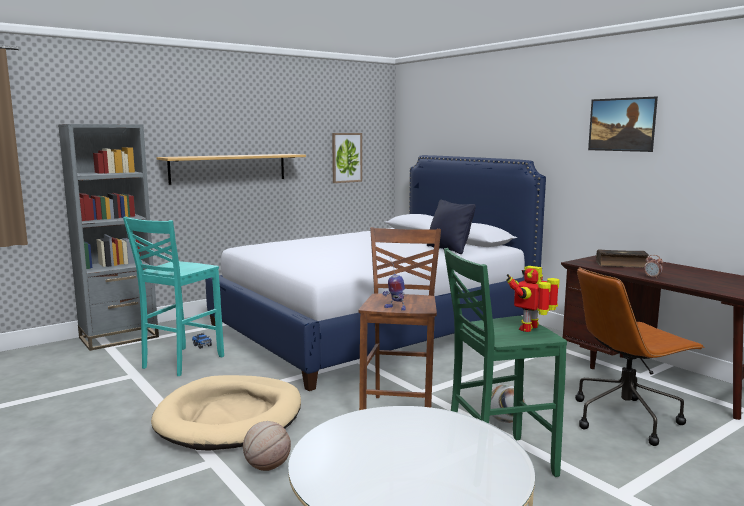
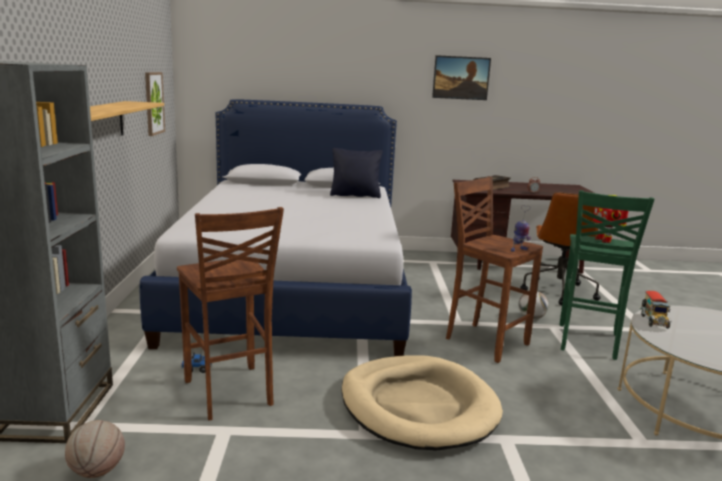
camera: 55 degrees left, 5 degrees up
(180, 362) = (229, 394): turquoise stool -> brown stool
(267, 466) = (534, 418): basketball -> basketball (97, 471)
(396, 417) = (653, 322): none -> toy truck

